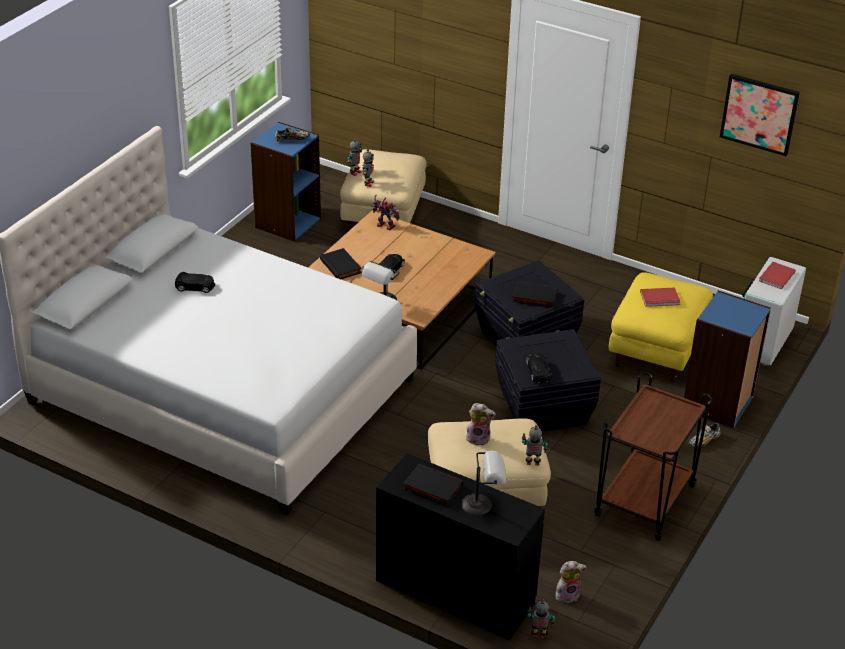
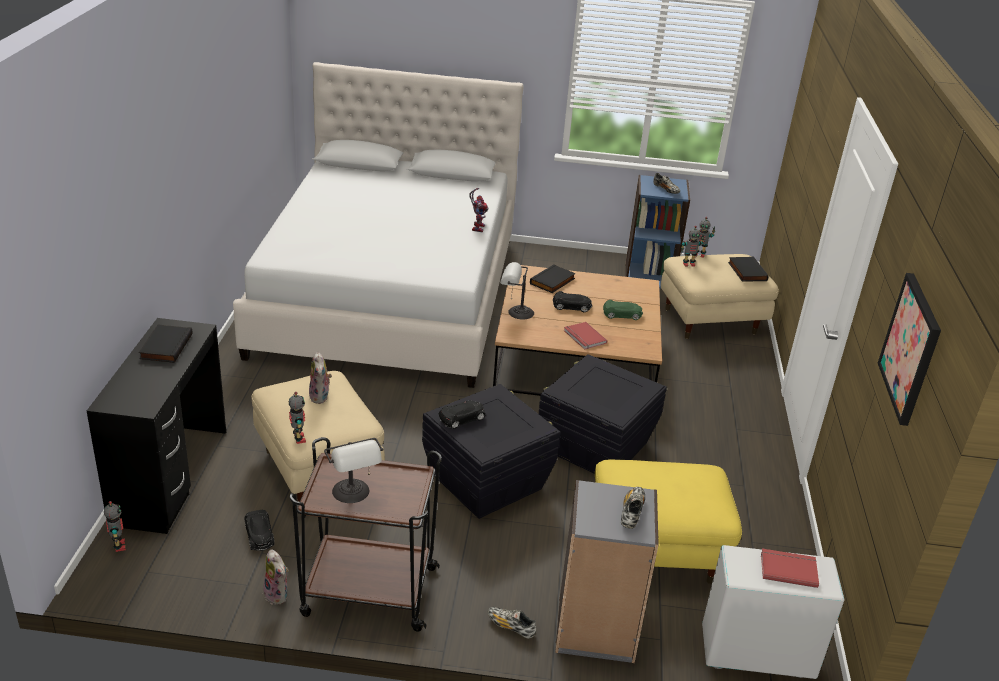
camera: 65 degrees right, 5 degrees down
(195, 286) = (414, 197): black toy car -> black toy car (259, 535)
(383, 226) = (639, 290): toy robot -> toy robot (477, 227)
(417, 247) = (622, 314): none -> green toy car
(483, 503) = (150, 379): table lamp -> table lamp (354, 495)
(534, 297) = (593, 393): black book -> black book (746, 271)
(567, 594) = (187, 556): plush toy -> plush toy (278, 595)
(660, 299) = (668, 484): red book -> red book (584, 337)
(718, 403) = (595, 629): blue bookcase -> grey bookcase
(737, 307) = (632, 512): none -> shoe

